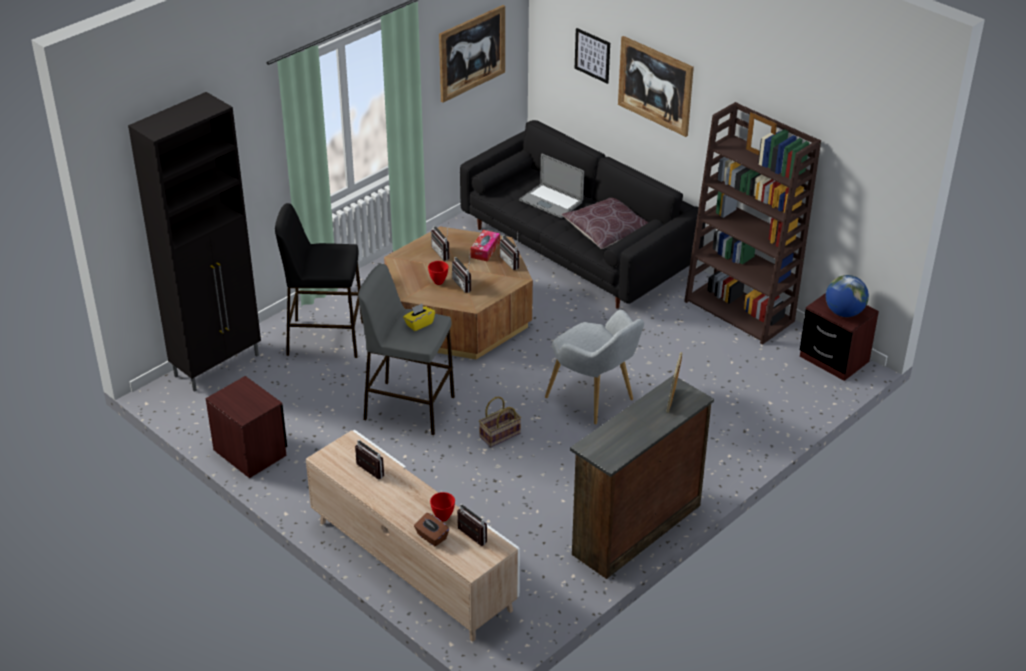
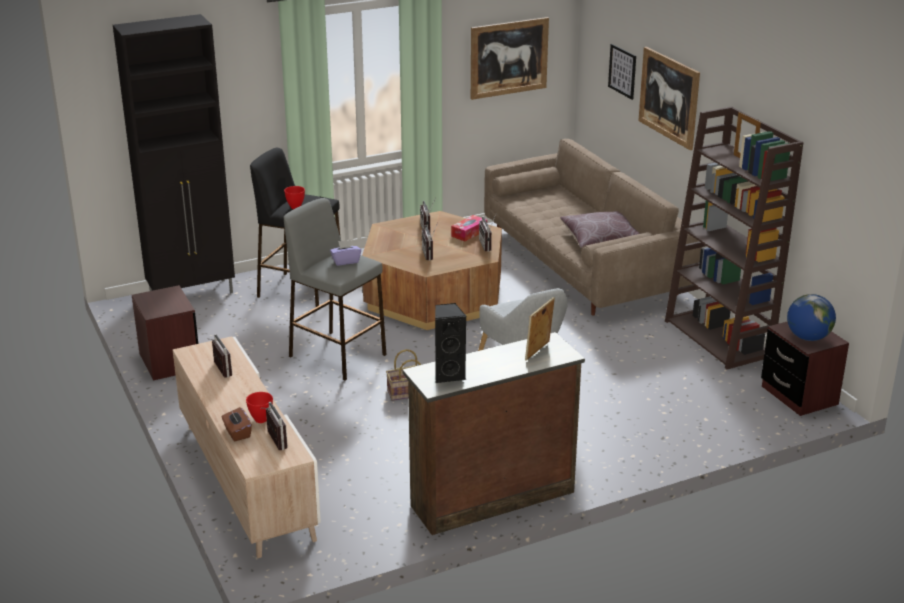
camera: 20 degrees right, 10 degrees down
(419, 324) = (345, 261): yellow tissue box -> purple tissue box
(438, 281) = (407, 248): red bowl -> red bowl (295, 207)
(551, 201) = (561, 211): laptop -> none
(578, 248) = (584, 264): black sofa -> beige sofa
(613, 444) = (448, 374): none -> black speaker

